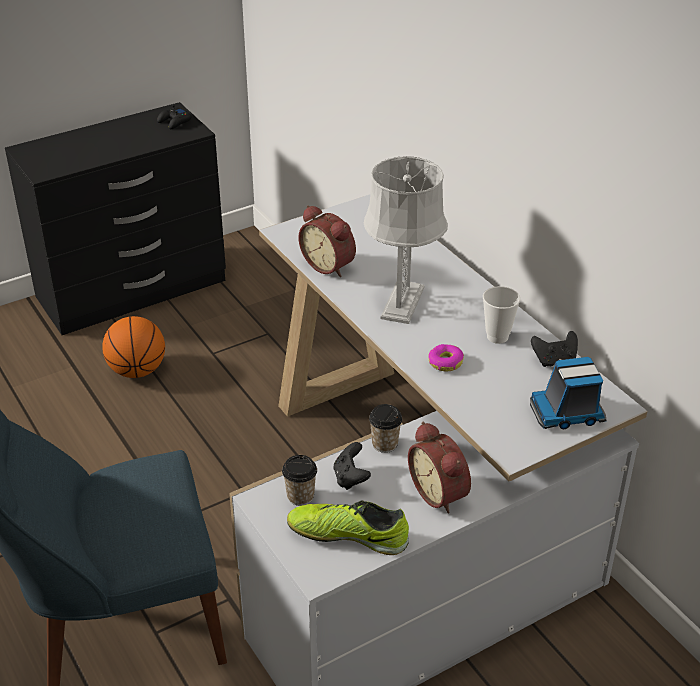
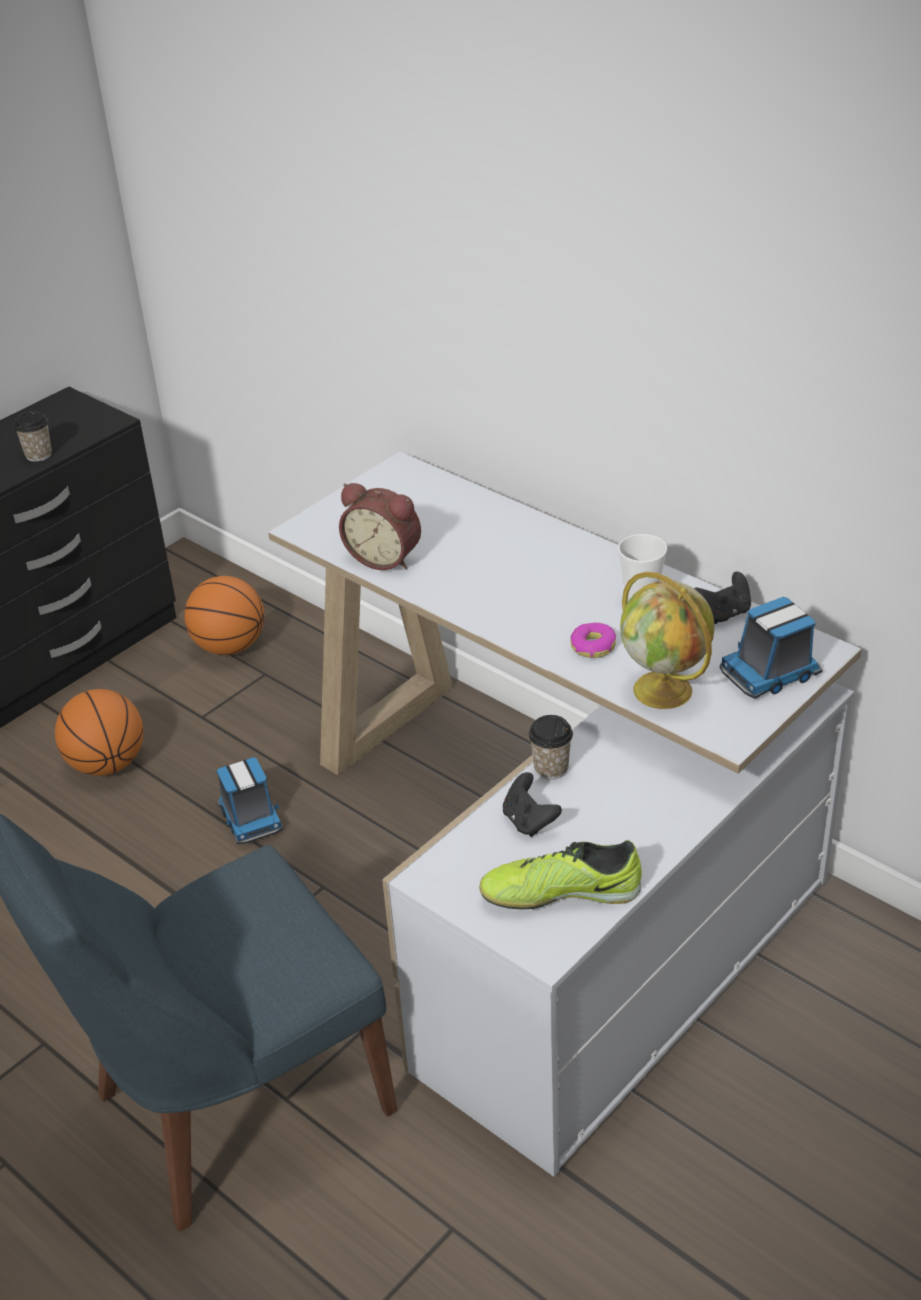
camera: 15 degrees left, 0 degrees up
(174, 122) = (75, 414): black game controller -> none
(215, 431) = (250, 818): none -> toy truck
(252, 308) = (230, 646): none -> basketball
(300, 496) = (476, 860): cup -> cup (38, 455)
(402, 302) = (502, 584): grey table lamp -> none
(441, 493) = (649, 810): alarm clock -> none
(481, 407) = (664, 691): none -> globe

